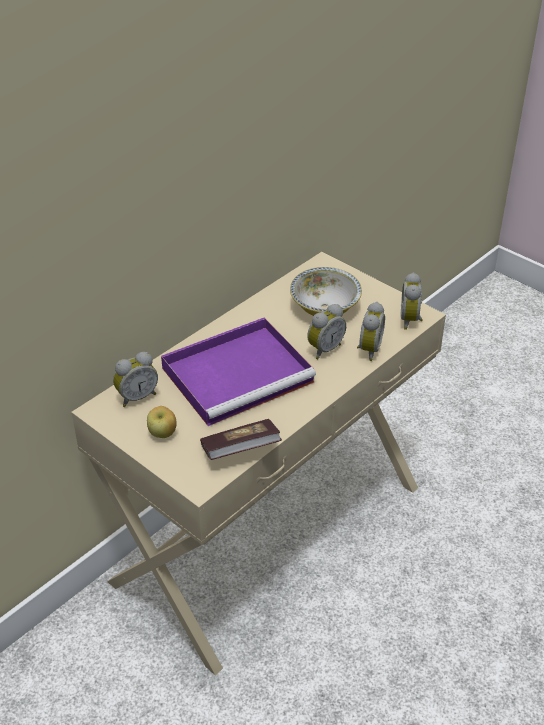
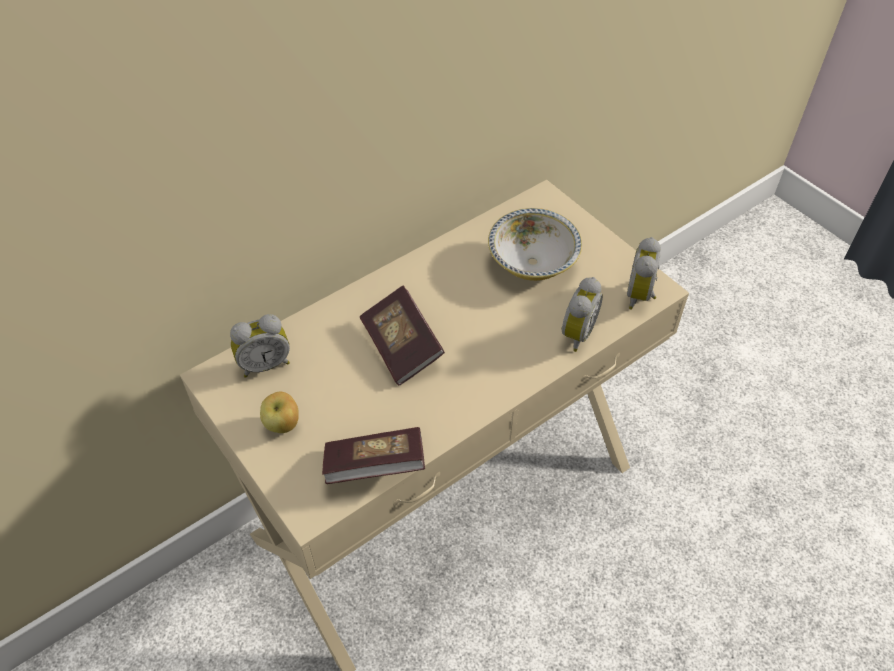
camera: 10 degrees right, 10 degrees up
(239, 373) = (401, 347): purple tray -> book
(324, 349) = (518, 324): alarm clock -> none

